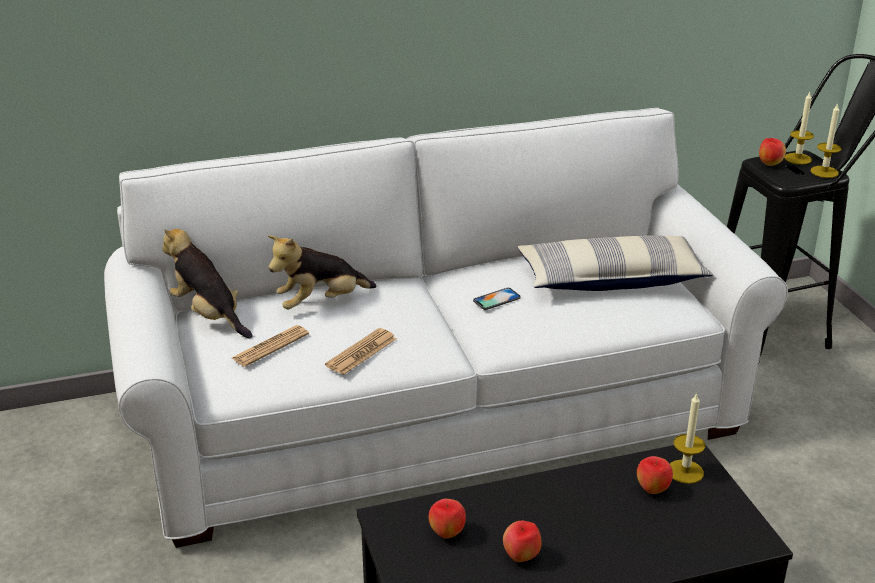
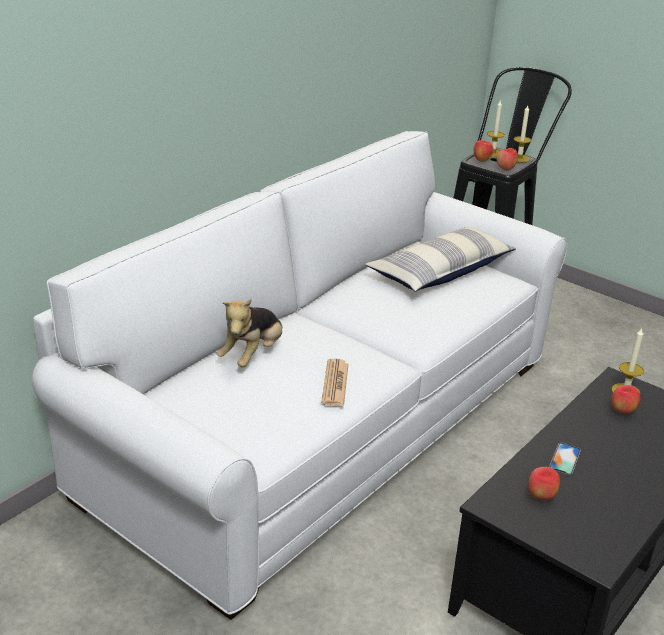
camera: 35 degrees left, 0 degrees up
(209, 315) = (170, 395): plush toy -> none
(270, 346) = (258, 403): newspaper -> none
(496, 299) = (382, 310): phone -> phone (564, 459)
(521, 556) = (604, 491): apple -> apple (505, 169)

